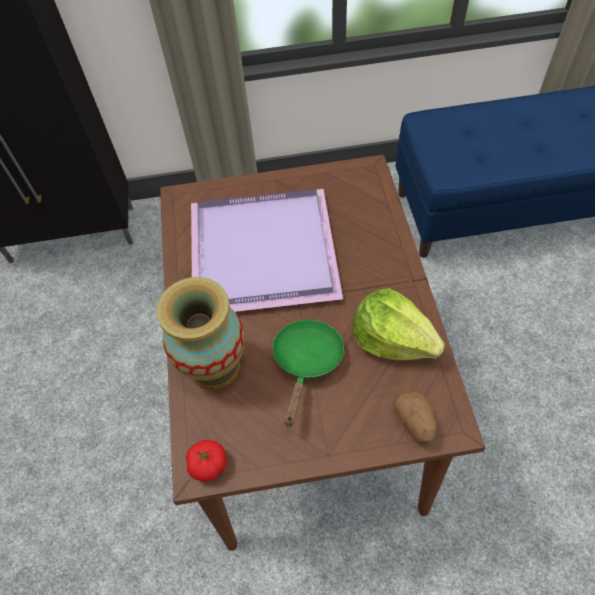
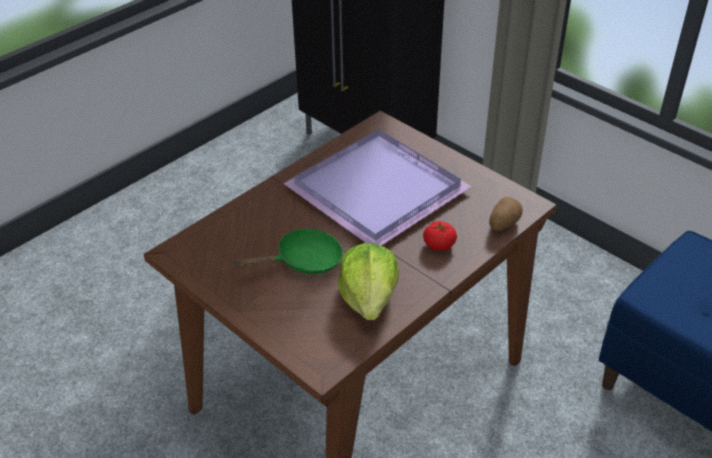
camera: 50 degrees right, 15 degrees down
(208, 464) = (181, 255): tomato -> tomato (439, 244)
(214, 365) = (257, 218): vase -> none
(414, 423) = (305, 344): potato -> potato (503, 224)

